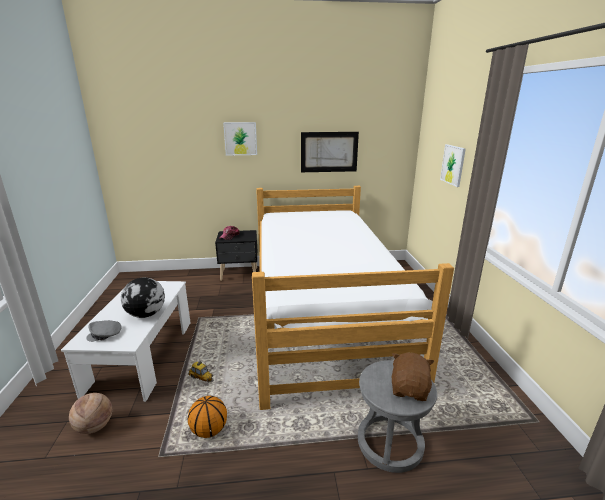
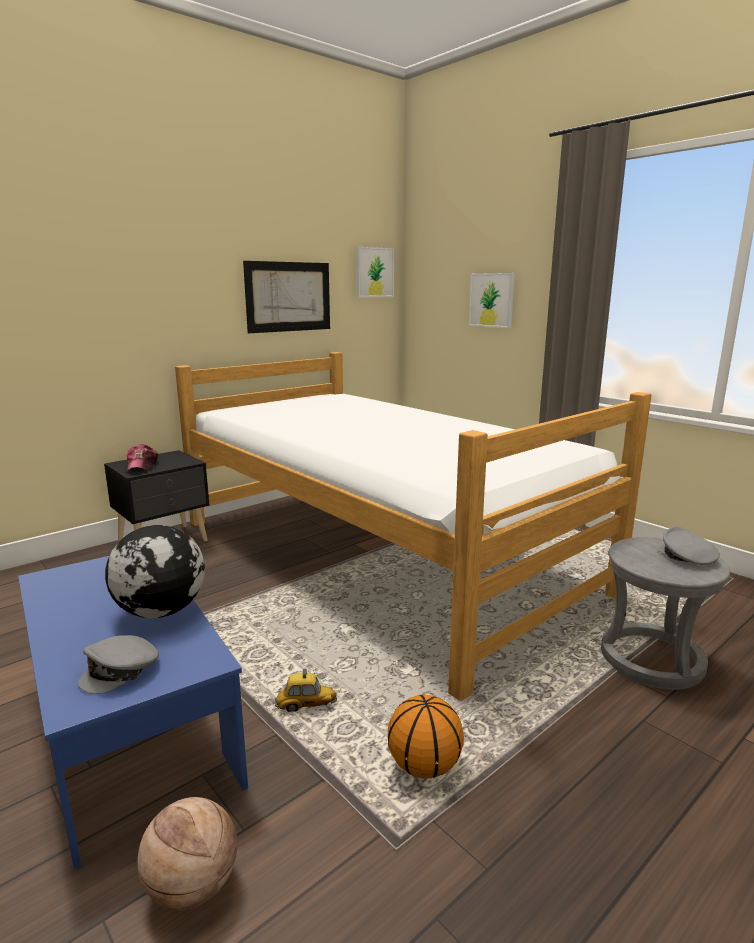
camera: 35 degrees left, 5 degrees down
(142, 355) = (130, 725): white coffee table -> blue coffee table
(240, 138) = (137, 270): picture -> picture (374, 272)
(410, 389) = (685, 557): brown plush toy -> grey cap

